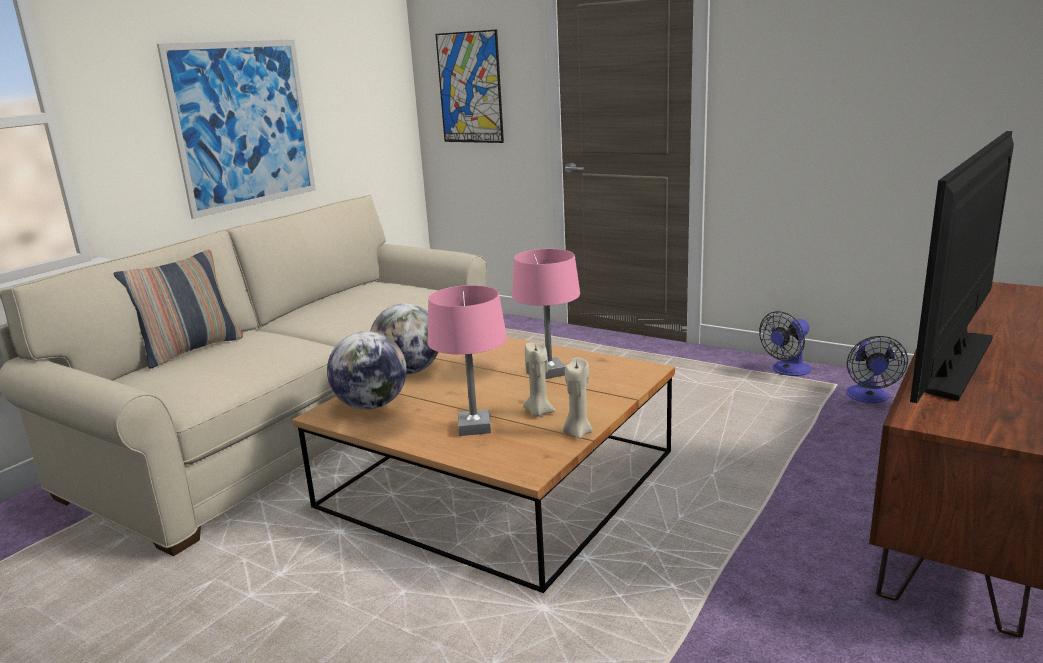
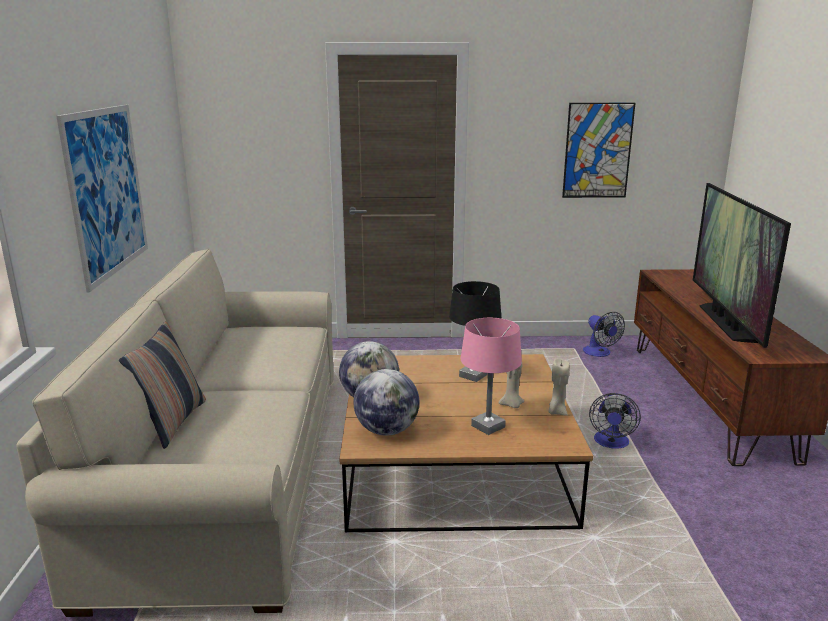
camera: 35 degrees left, 0 degrees up
(470, 88) = (248, 144): picture -> picture (597, 151)
(549, 372) = (473, 376): pink table lamp -> black table lamp
(787, 371) = (536, 345): fan -> fan (611, 443)

